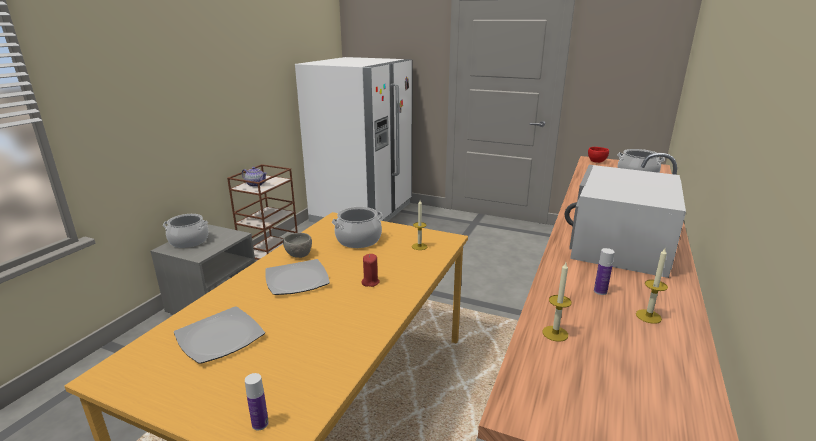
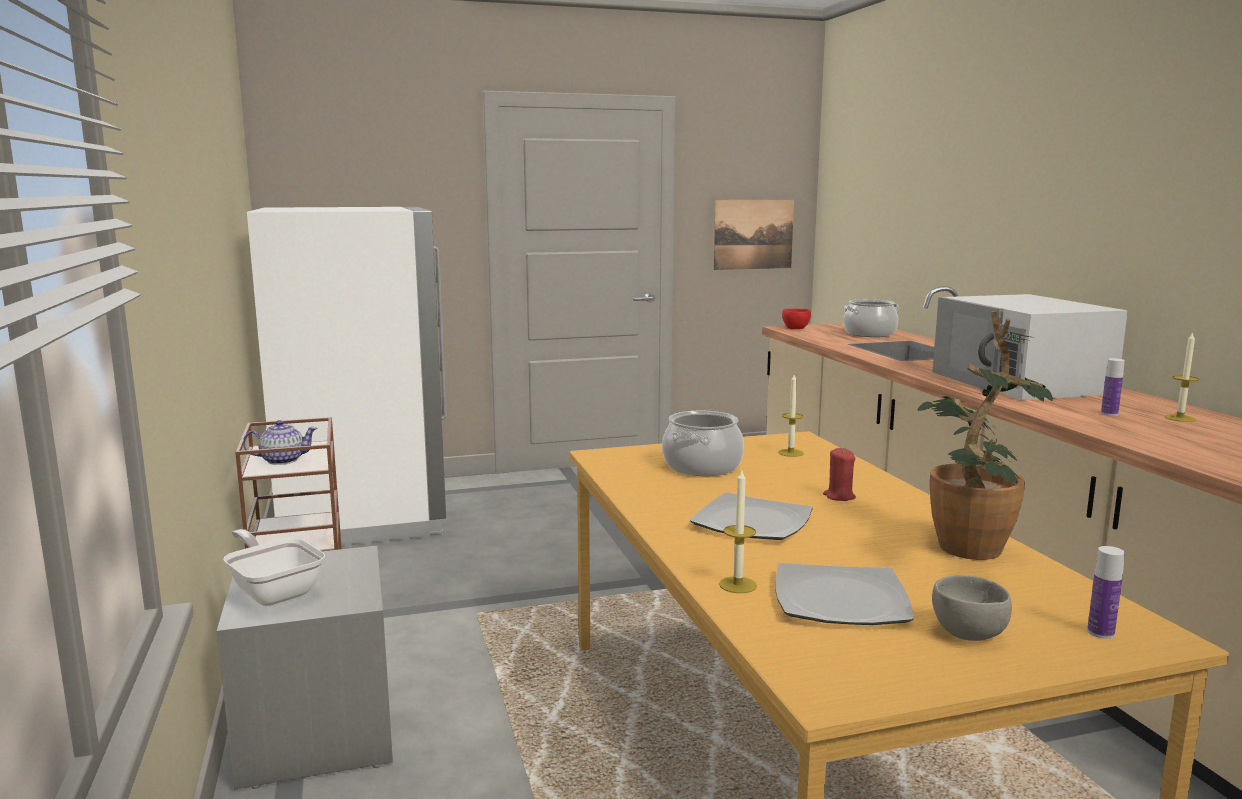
camera: 40 degrees left, 10 degrees down
(189, 241) = (274, 591): cooking pot -> frying pan
(298, 255) = (673, 501): grey bowl -> grey bowl (970, 635)
(333, 344) = (967, 554): none -> potted plant
(555, 333) = (1170, 445): candle -> candle (738, 585)
(626, 88) = (753, 234): none -> picture

